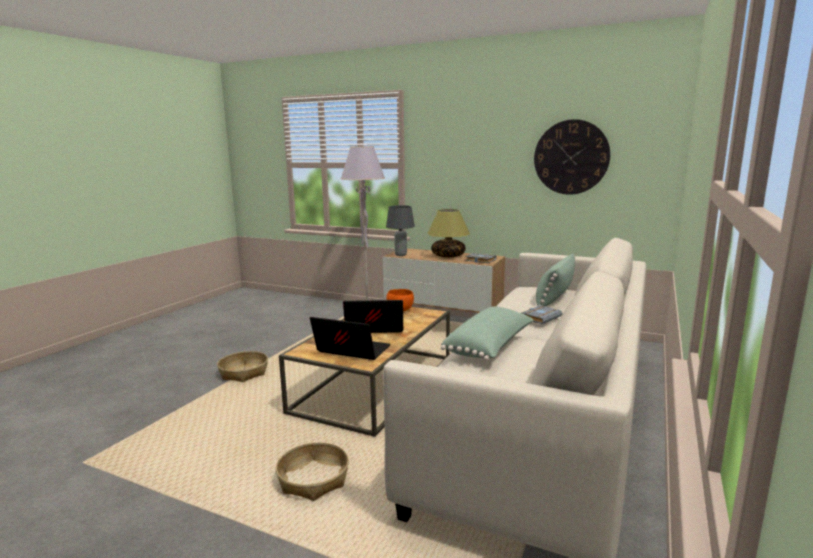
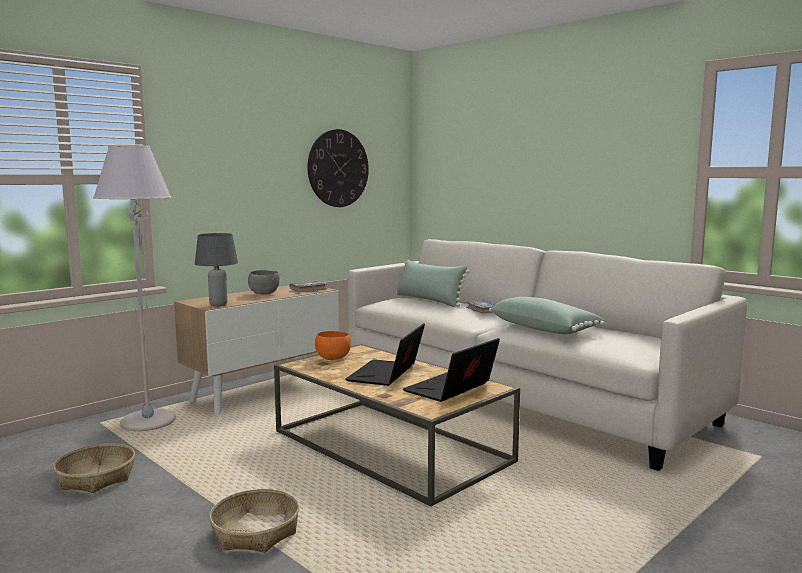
camera: 70 degrees left, 5 degrees down
(313, 479) = (589, 501): basket -> basket (96, 478)
(448, 256) = (265, 294): table lamp -> grey bowl

